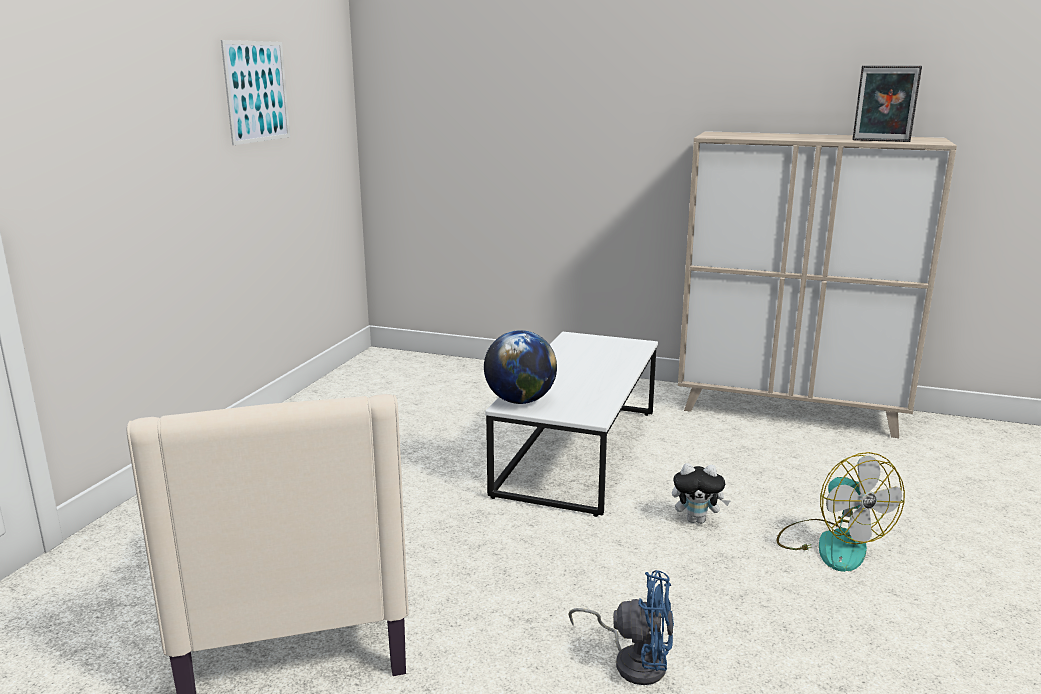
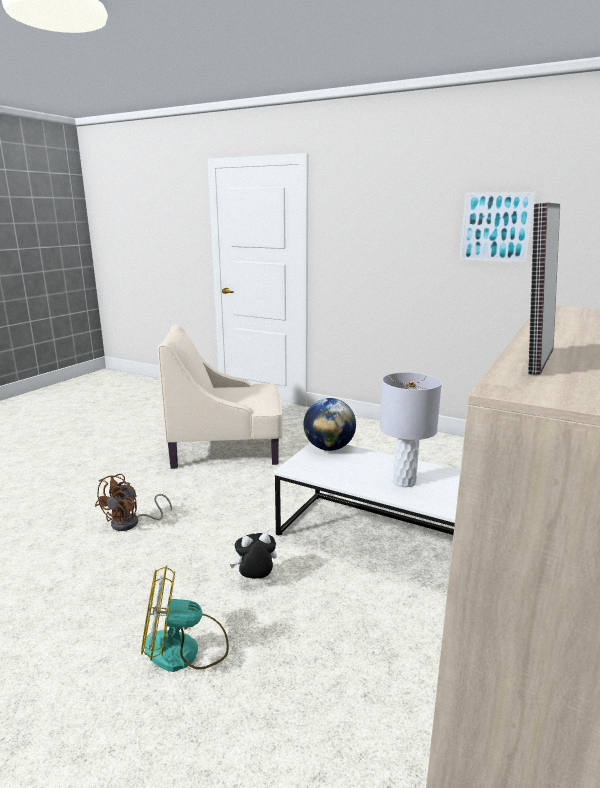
camera: 100 degrees right, 0 degrees up
(592, 365) = (404, 481): none -> grey table lamp
(633, 661) = (131, 523): blue fan -> brown fan
(697, 520) = (255, 579): plush toy -> plush toy turned 60 degrees clockwise

